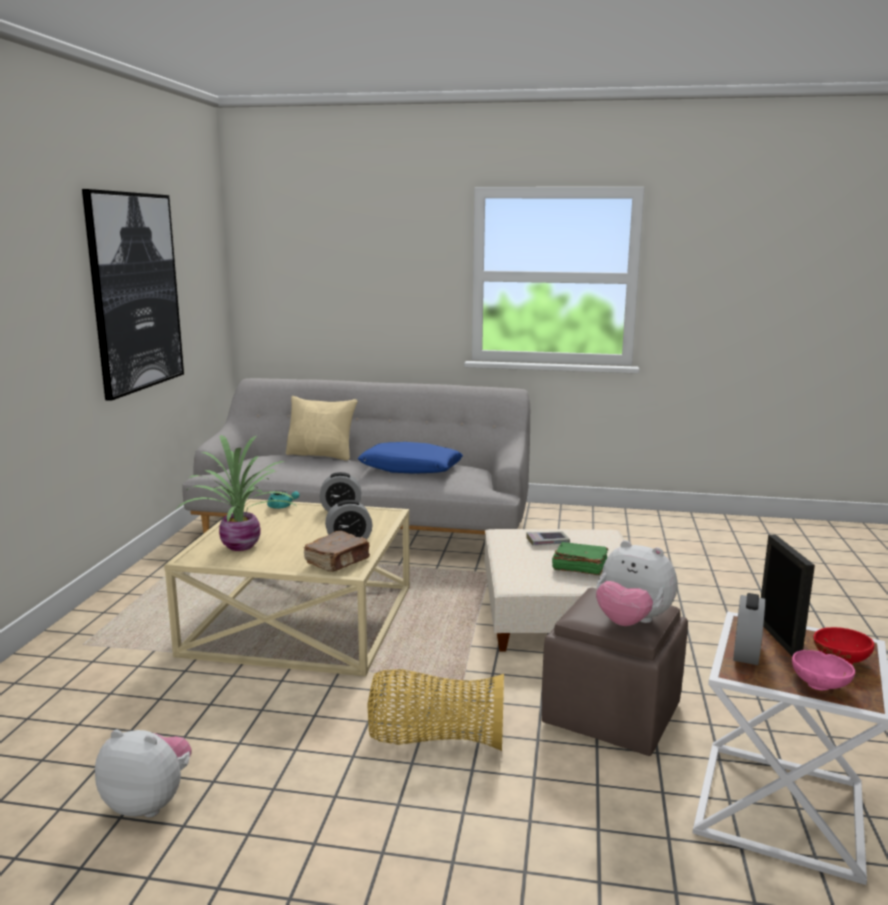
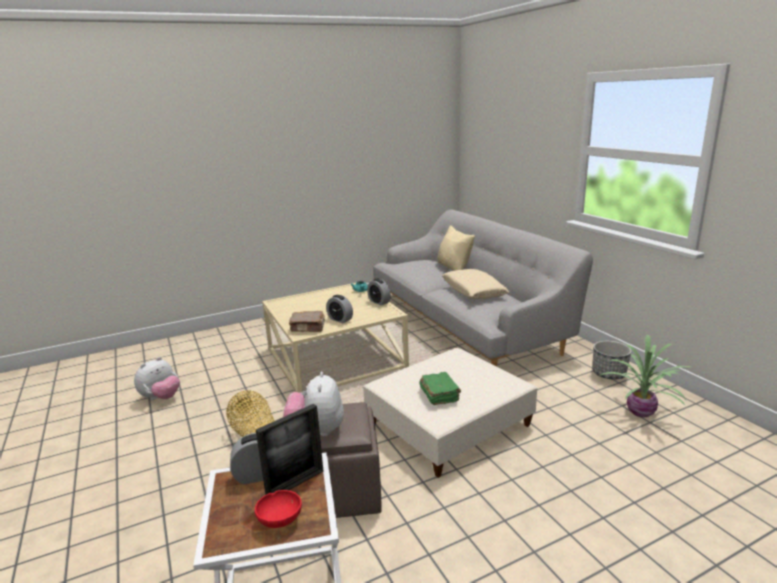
camera: 55 degrees right, 5 degrees up
(135, 292) = (354, 152): picture -> none
(149, 802) = (161, 398): plush toy -> plush toy turned 60 degrees clockwise
(242, 545) = (302, 304): potted plant -> potted plant (642, 412)
(410, 468) = (473, 291): blue pillow -> beige pillow
(547, 542) = (464, 371): book -> none
(574, 519) = (609, 374): none -> planter
(821, 685) = (229, 518): pink bowl -> none

